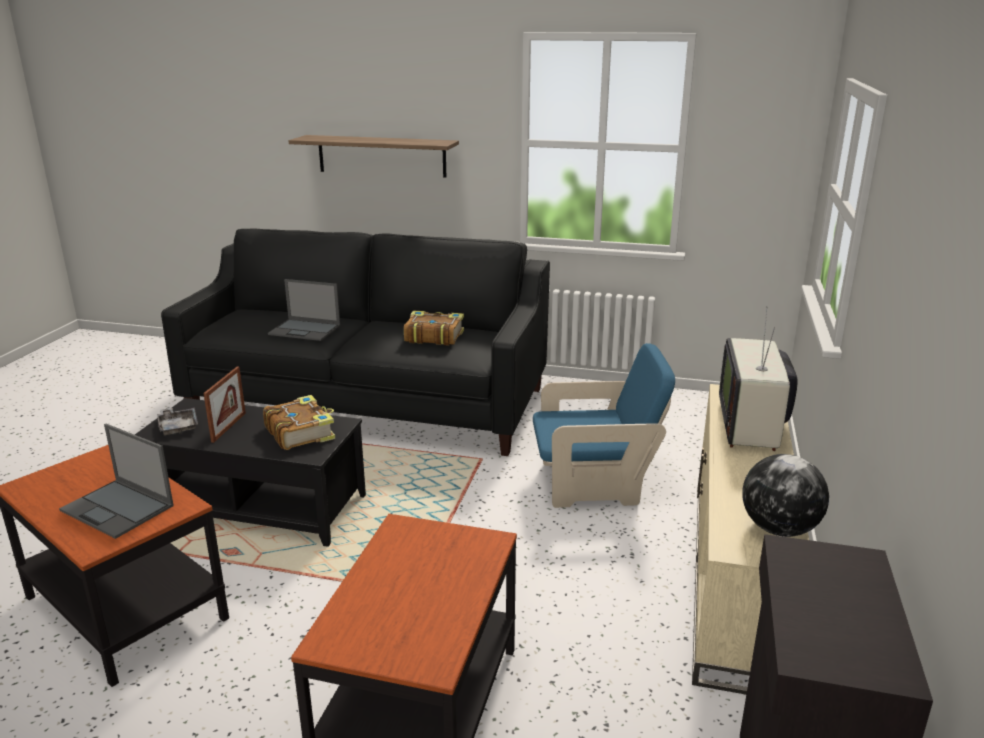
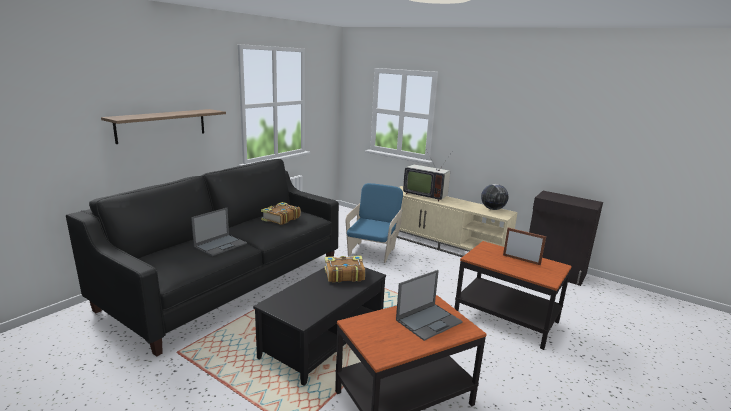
camera: 70 degrees left, 5 degrees down
(178, 426) = (300, 310): grey tray -> none
(229, 427) = (317, 294): picture frame -> picture frame (521, 260)

